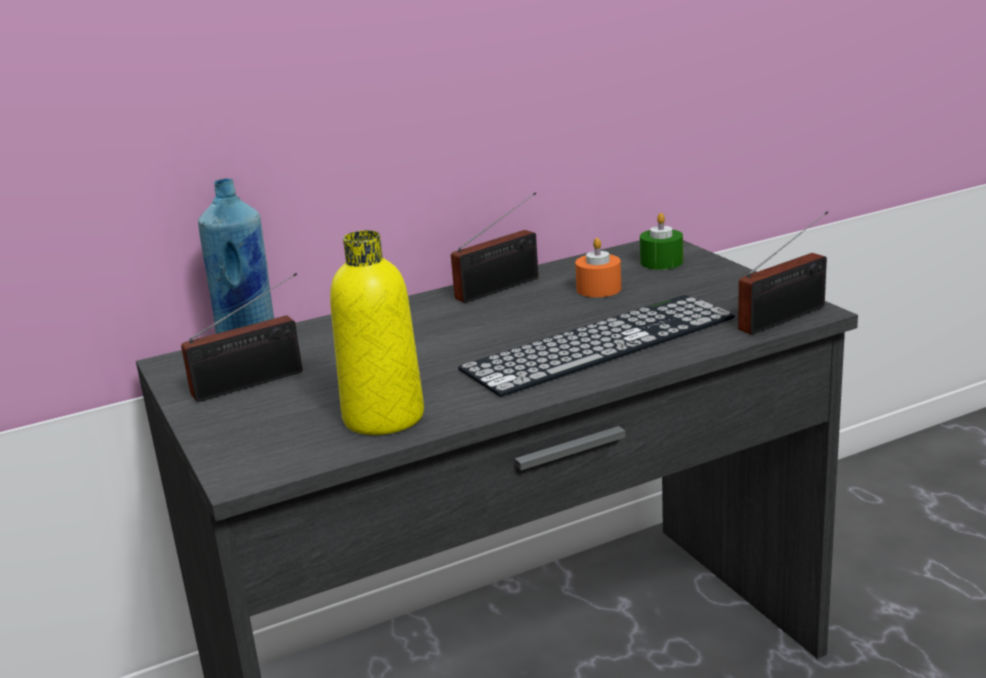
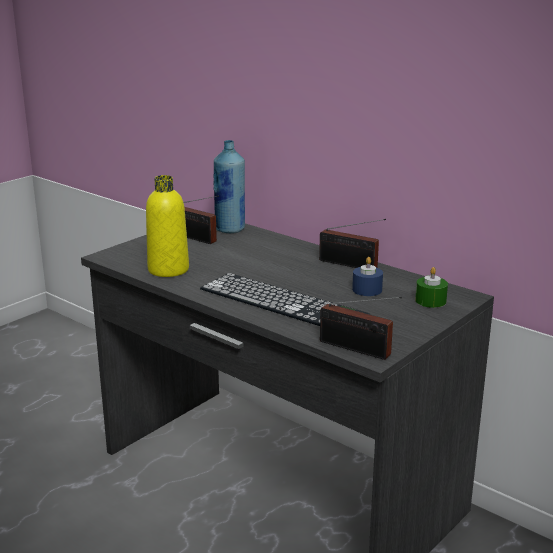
camera: 65 degrees right, 0 degrees up
(598, 289) = (367, 290): orange candle -> blue candle

